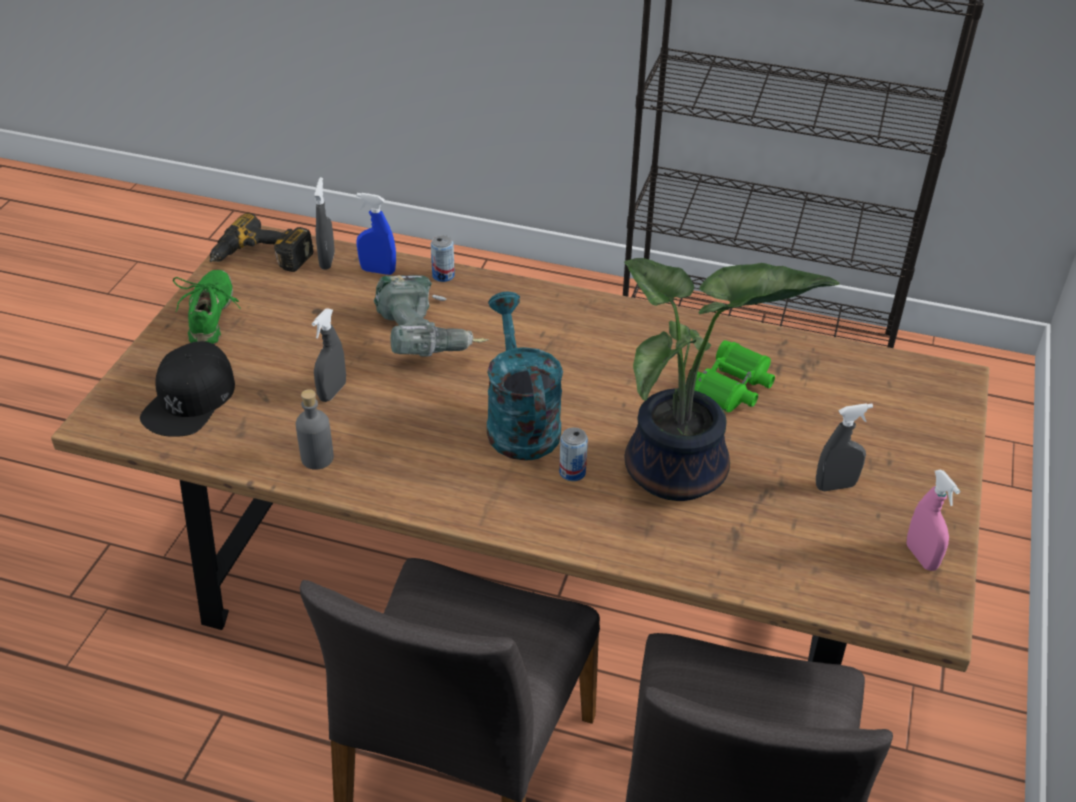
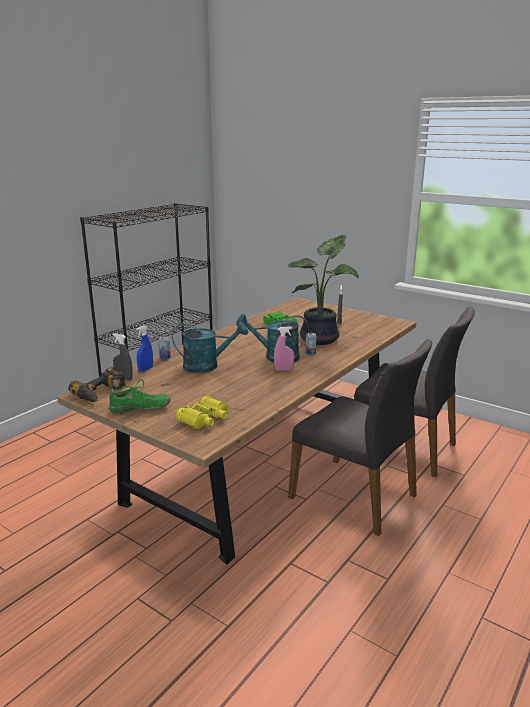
camera: 70 degrees left, 20 degrees down
(190, 399) = (205, 419): black cap -> yellow binoculars
(212, 316) = (140, 409): green shoe -> green shoe turned 150 degrees clockwise
(317, 458) = (271, 394): grey bottle -> none
(332, 392) = (227, 387): grey spray bottle -> none
(426, 339) = (207, 366): power drill -> turquoise watering can
(921, 557) = (375, 318): pink spray bottle -> pink spray bottle (283, 370)

